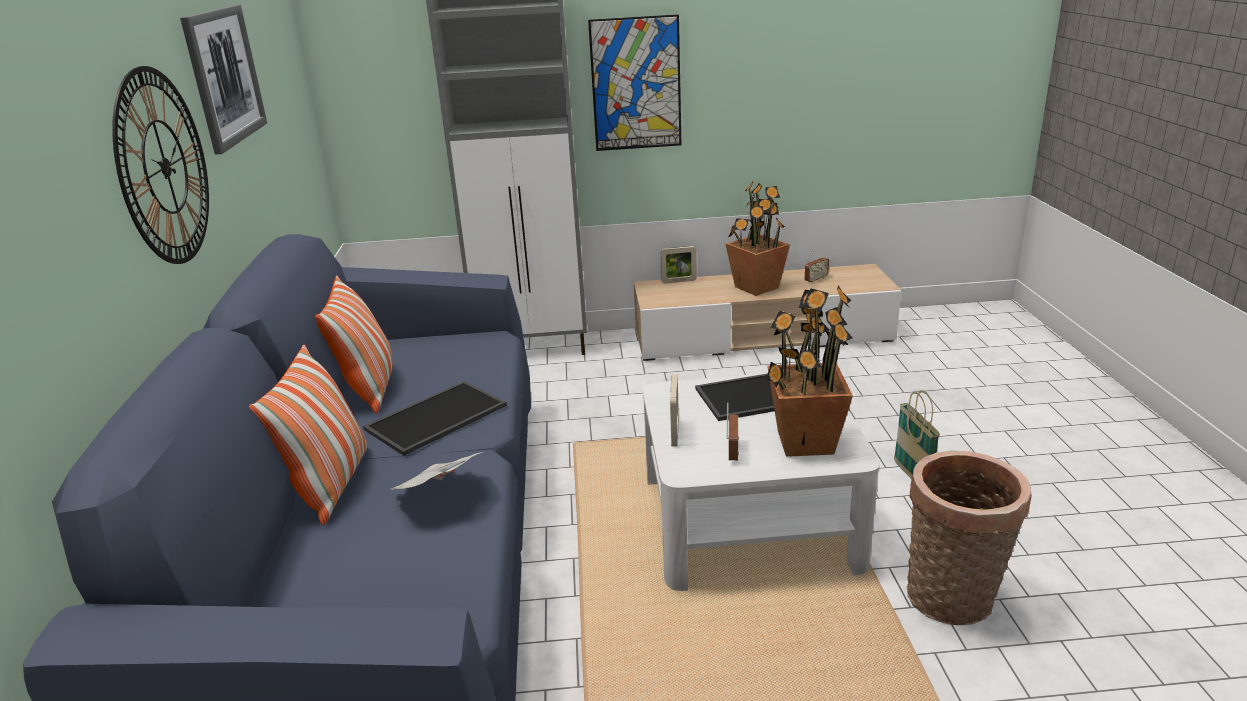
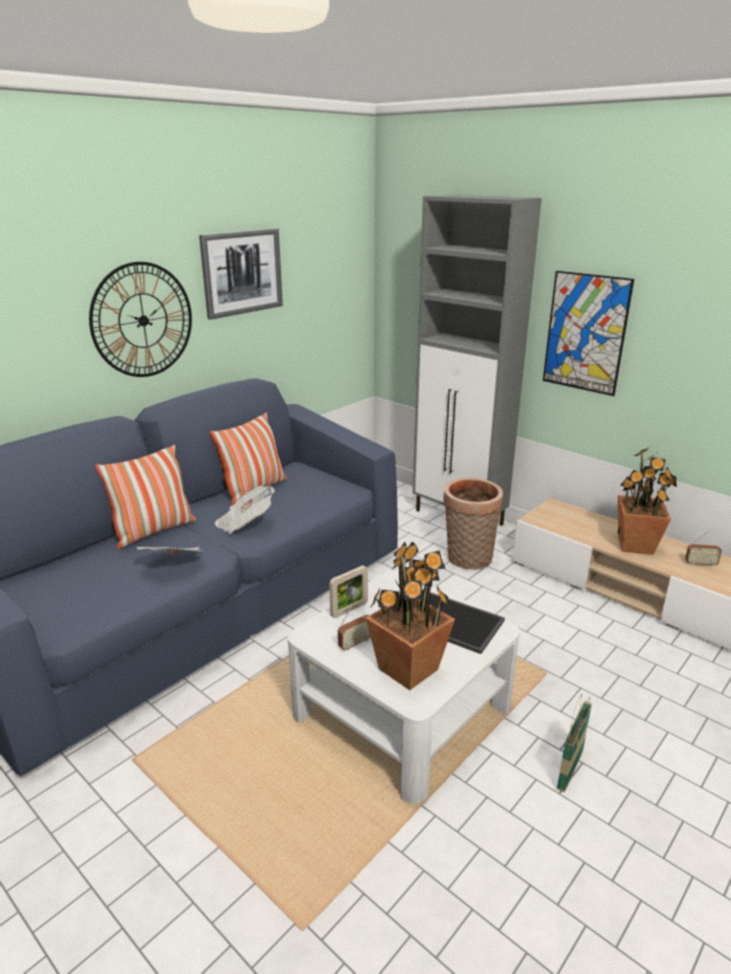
camera: 45 degrees right, 0 degrees up
(436, 418) = (245, 523): tray -> newspaper
(679, 281) = (582, 512): picture frame -> none
(952, 601) = (435, 877): basket -> basket (468, 560)

